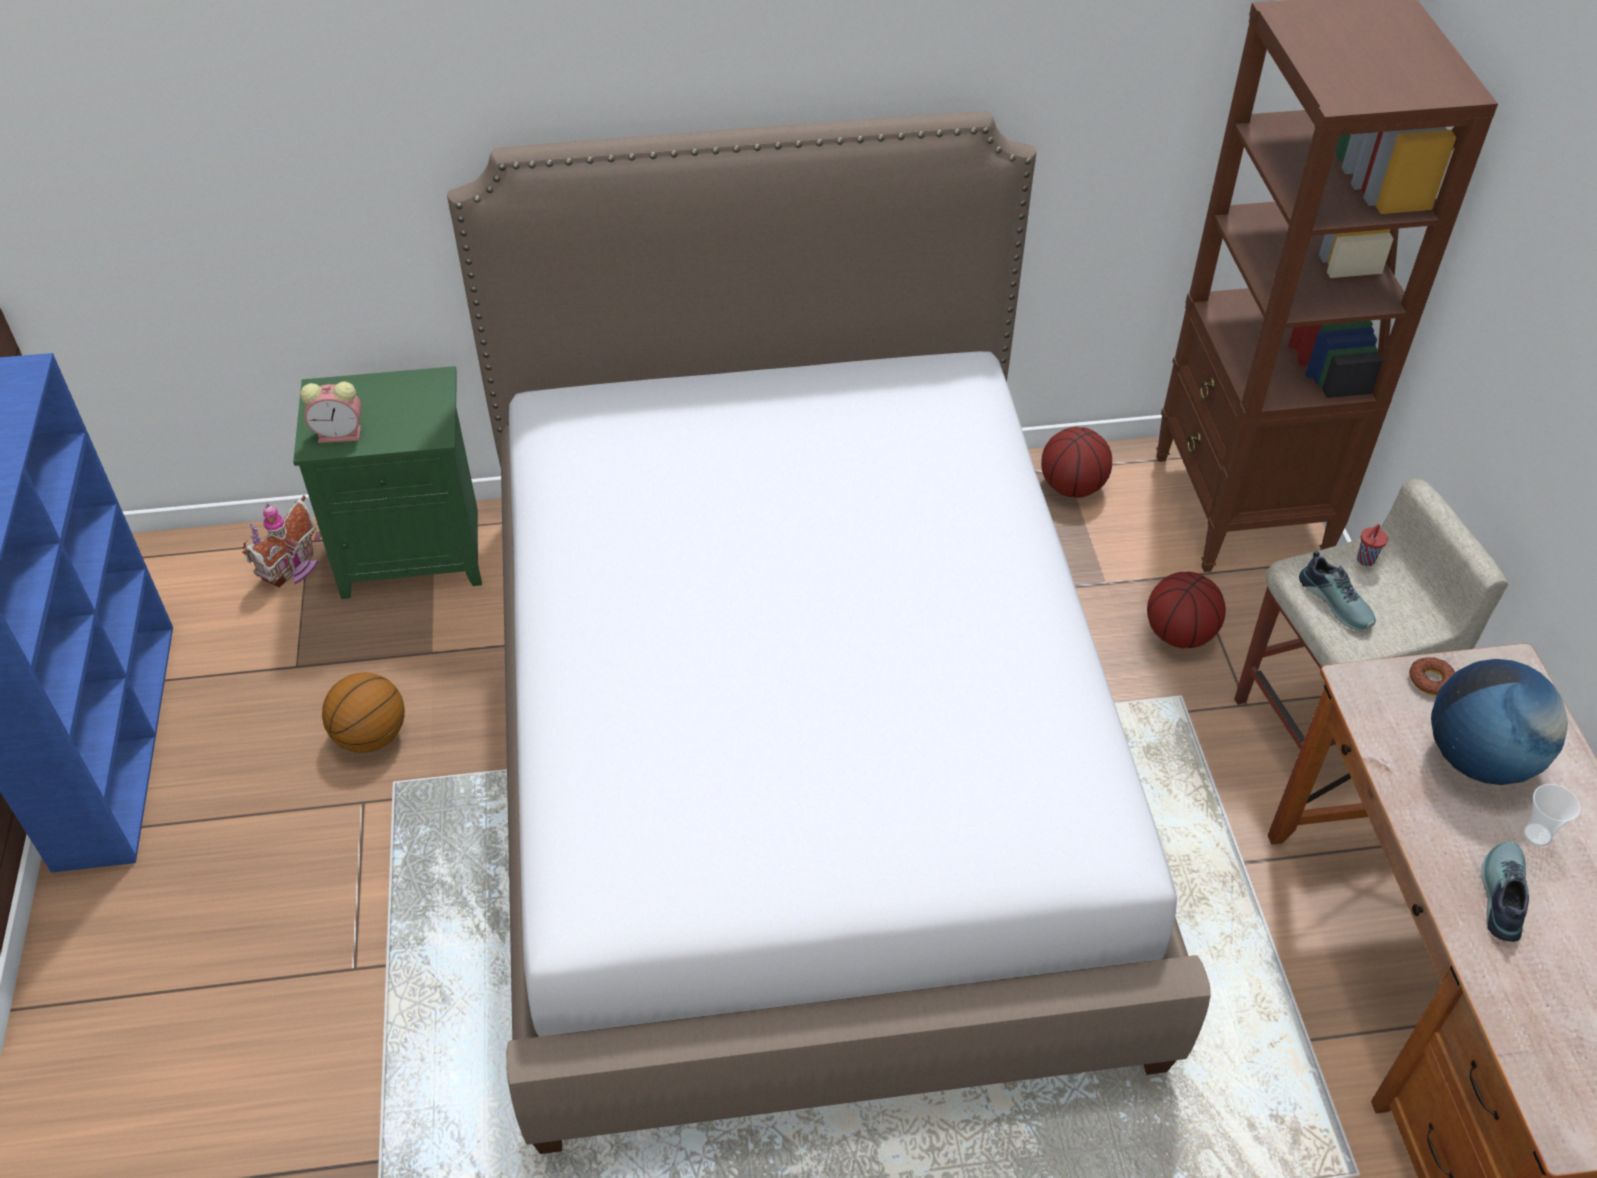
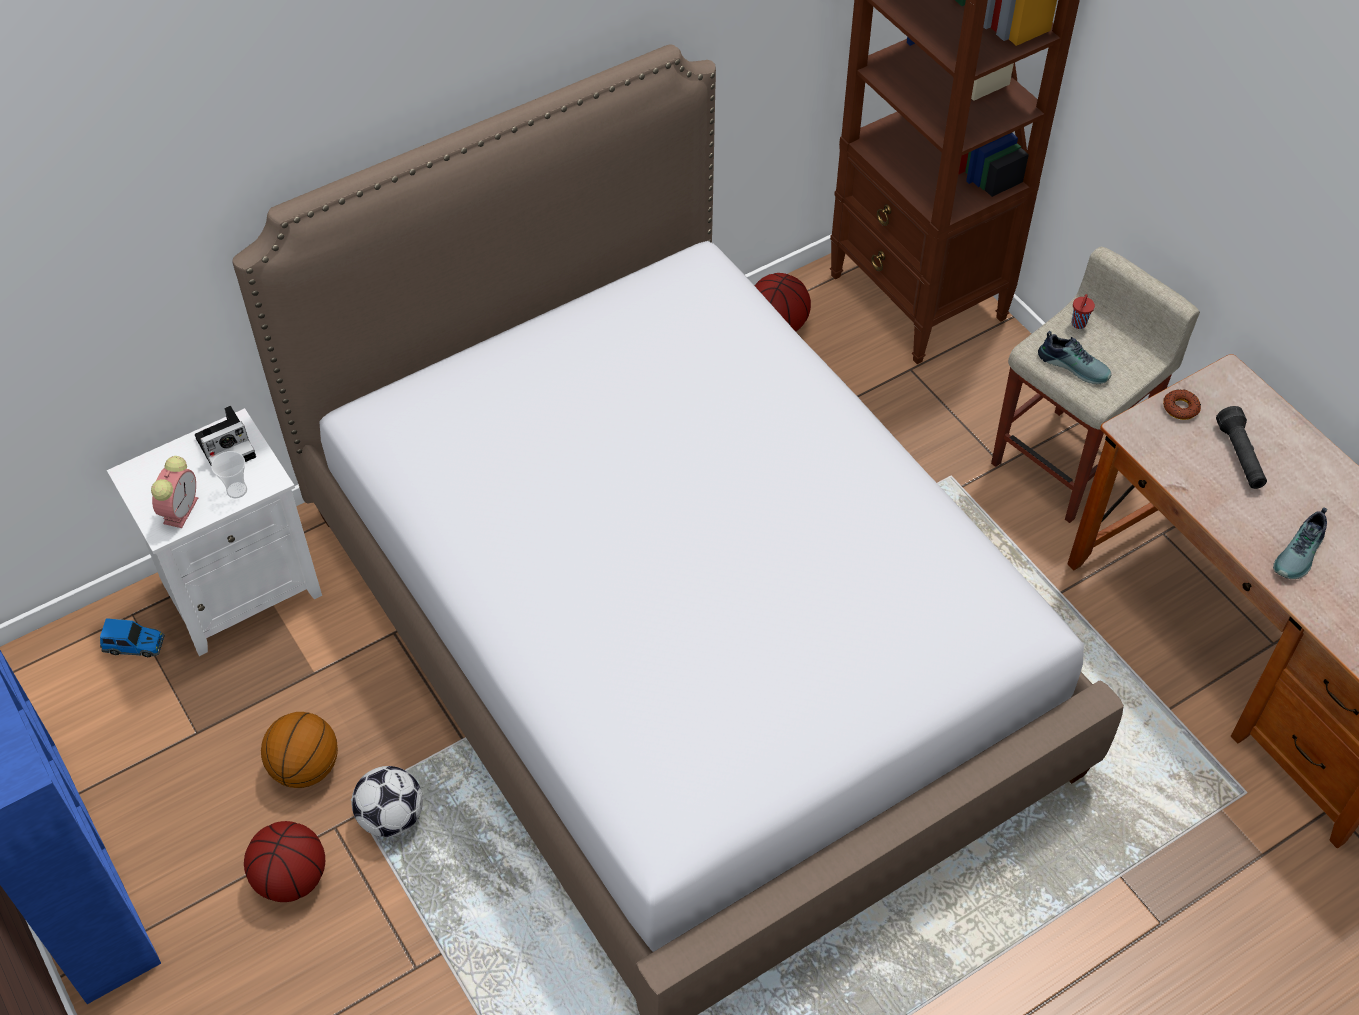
camera: 25 degrees left, 5 degrees up
(293, 568) = (135, 645): toy house -> toy car
(341, 434) = (181, 509): alarm clock -> alarm clock turned 45 degrees counterclockwise
(415, 551) = (241, 586): green nightstand -> white nightstand
(418, 393) = (228, 446): none -> camera
(420, 814) = (391, 817): none -> football
(1178, 634) = (923, 424): basketball -> basketball (291, 878)
(1478, 758) = (1240, 457): globe -> black flashlight
(1500, 895) = (1301, 554): shoe -> shoe turned 135 degrees counterclockwise
(1537, 835) = (1303, 499): cup -> cup (237, 490)

